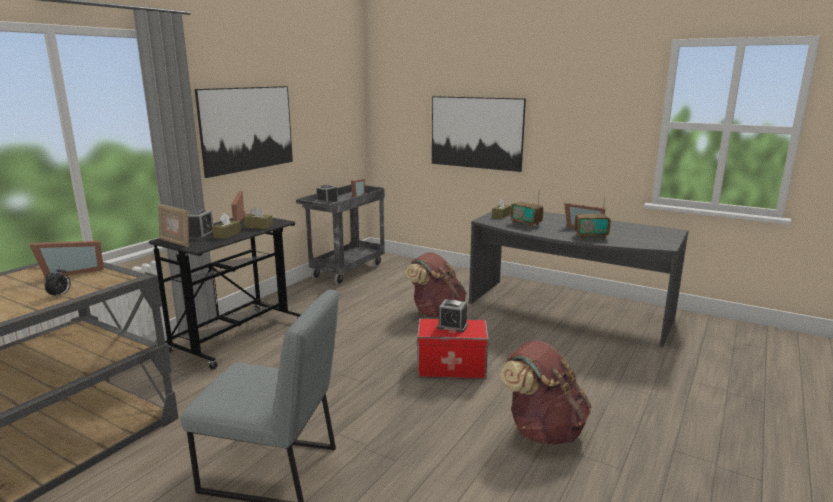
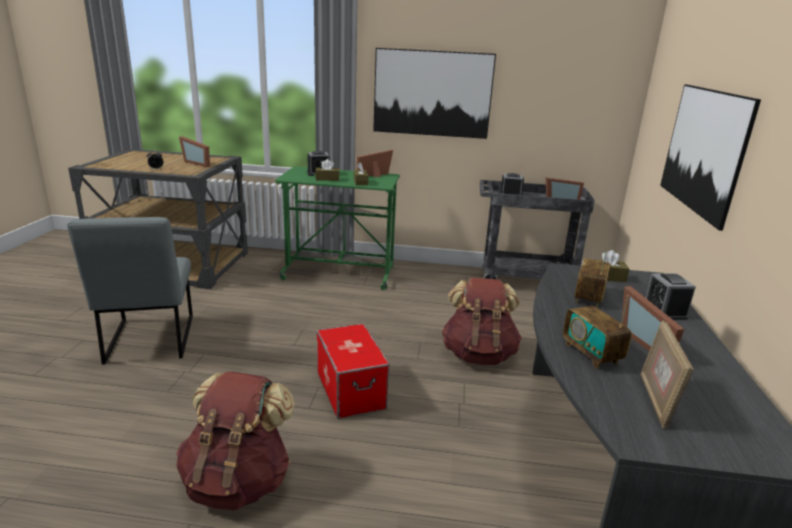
camera: 65 degrees right, 5 degrees up
(175, 242) = (294, 172): picture frame -> picture frame (656, 401)
(237, 336) = (339, 273): black desk -> green desk
(452, 326) = (354, 345): alarm clock -> alarm clock (664, 310)

